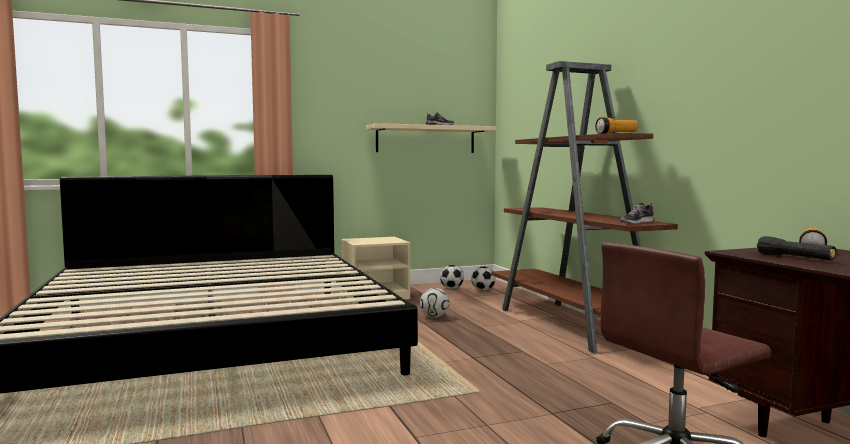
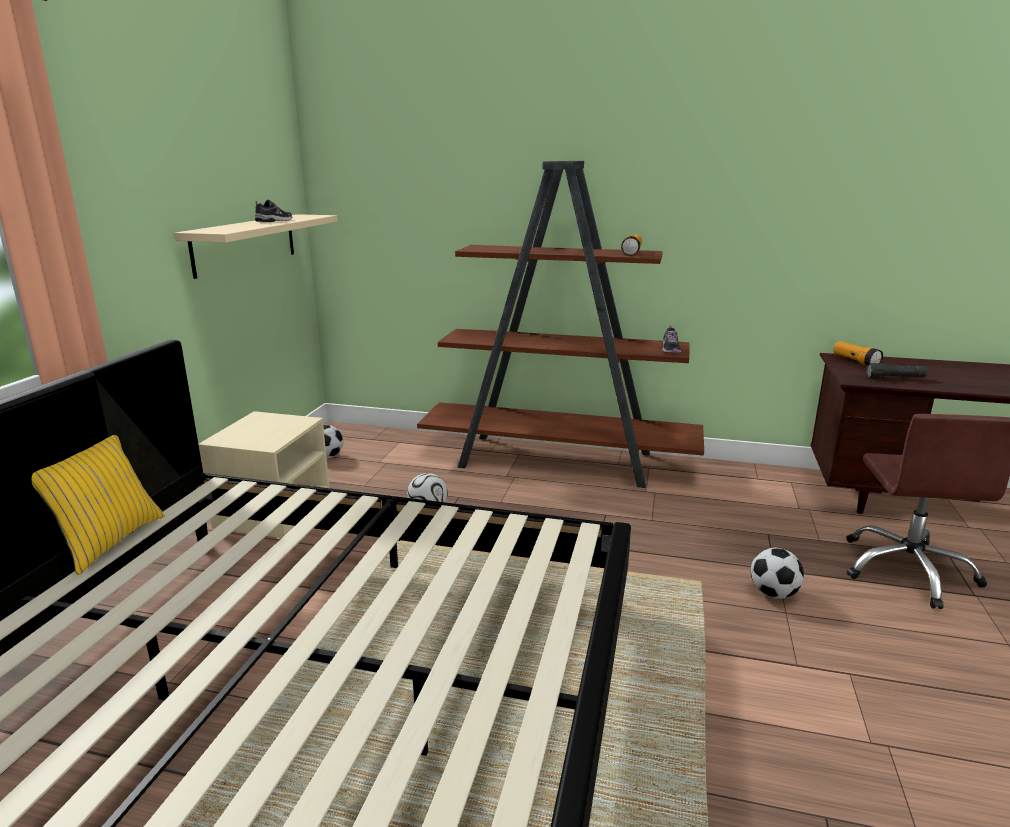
camera: 55 degrees left, 15 degrees up
(255, 258) = (108, 542): none -> yellow pillow
(483, 290) = (367, 446): football -> football (773, 594)

